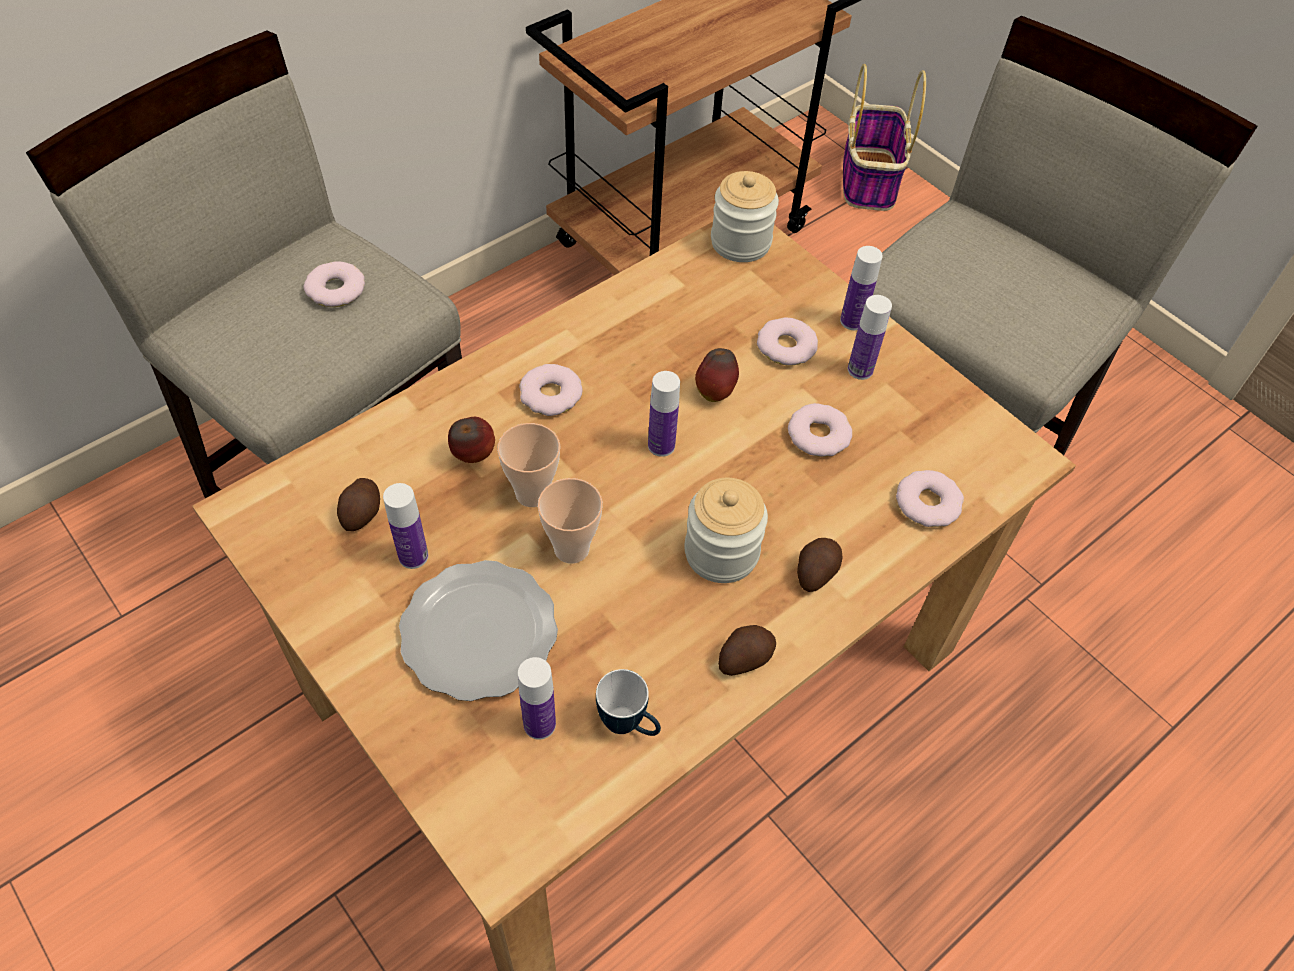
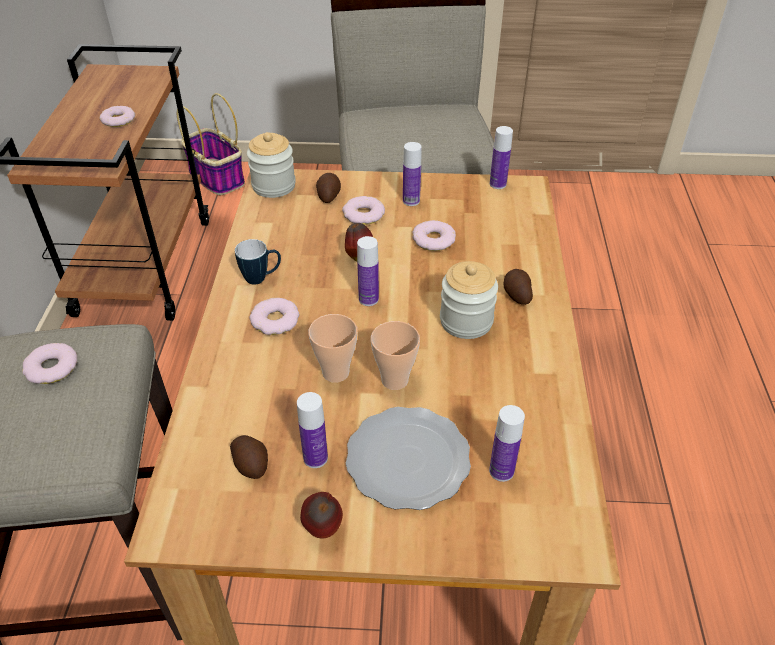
camera: 45 degrees left, 10 degrees down
(473, 456) = (275, 382): apple -> apple (323, 529)
(629, 726) = (541, 430): mug -> mug (261, 278)
(744, 657) = (542, 355): potato -> potato (328, 196)
(852, 321) = (378, 184): bottle -> bottle (497, 184)
(927, 503) = (517, 232): donut -> donut (118, 120)

